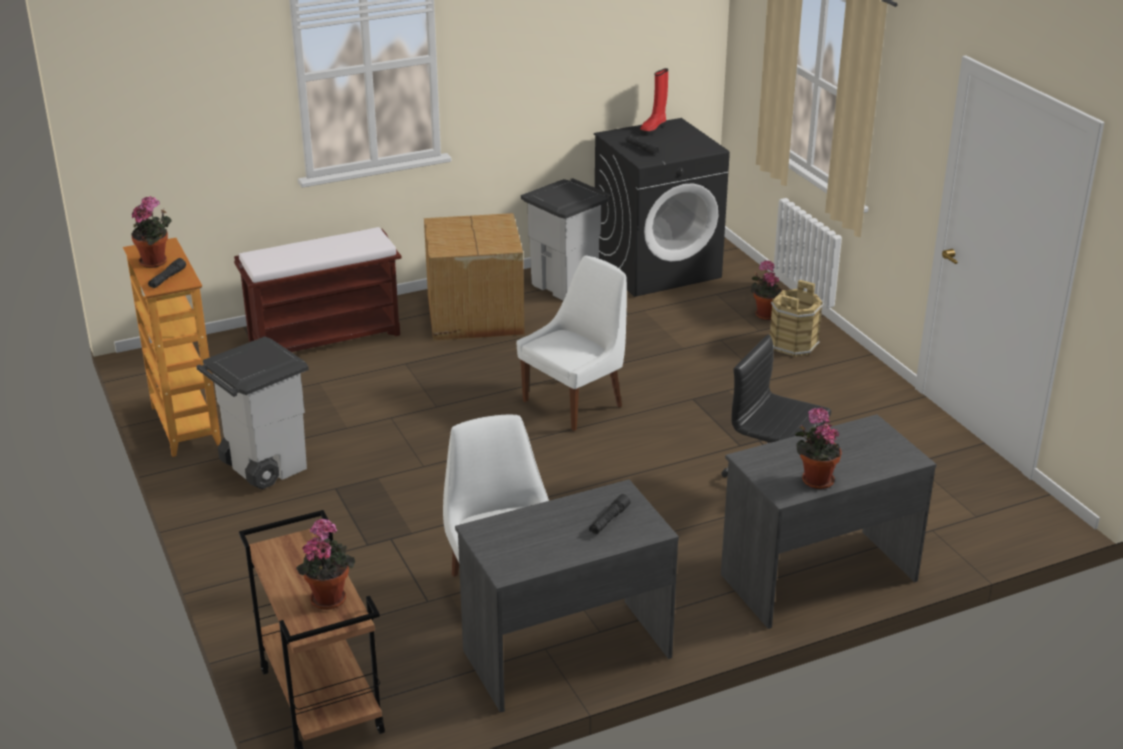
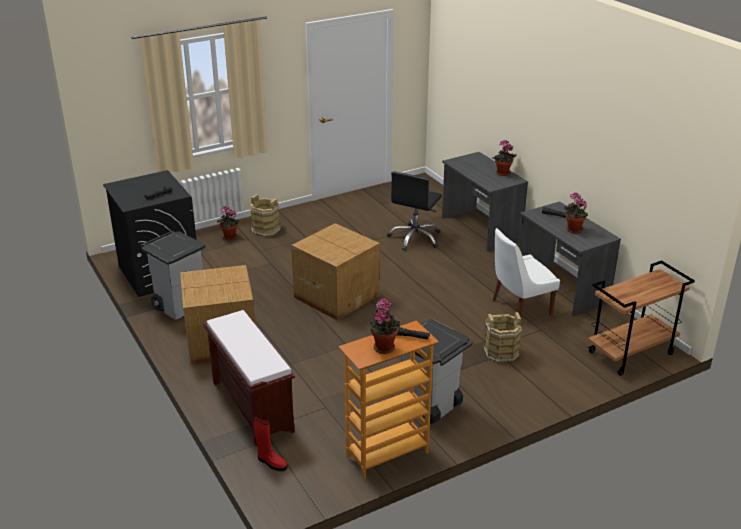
camera: 95 degrees left, 0 degrees up
(328, 597) = (649, 282): potted plant -> potted plant (572, 230)
(372, 546) = (501, 353): none -> brown bucket
(575, 402) = (336, 295): white chair -> cardboard box
(653, 129) = (122, 192): red boot -> red boot (271, 462)

